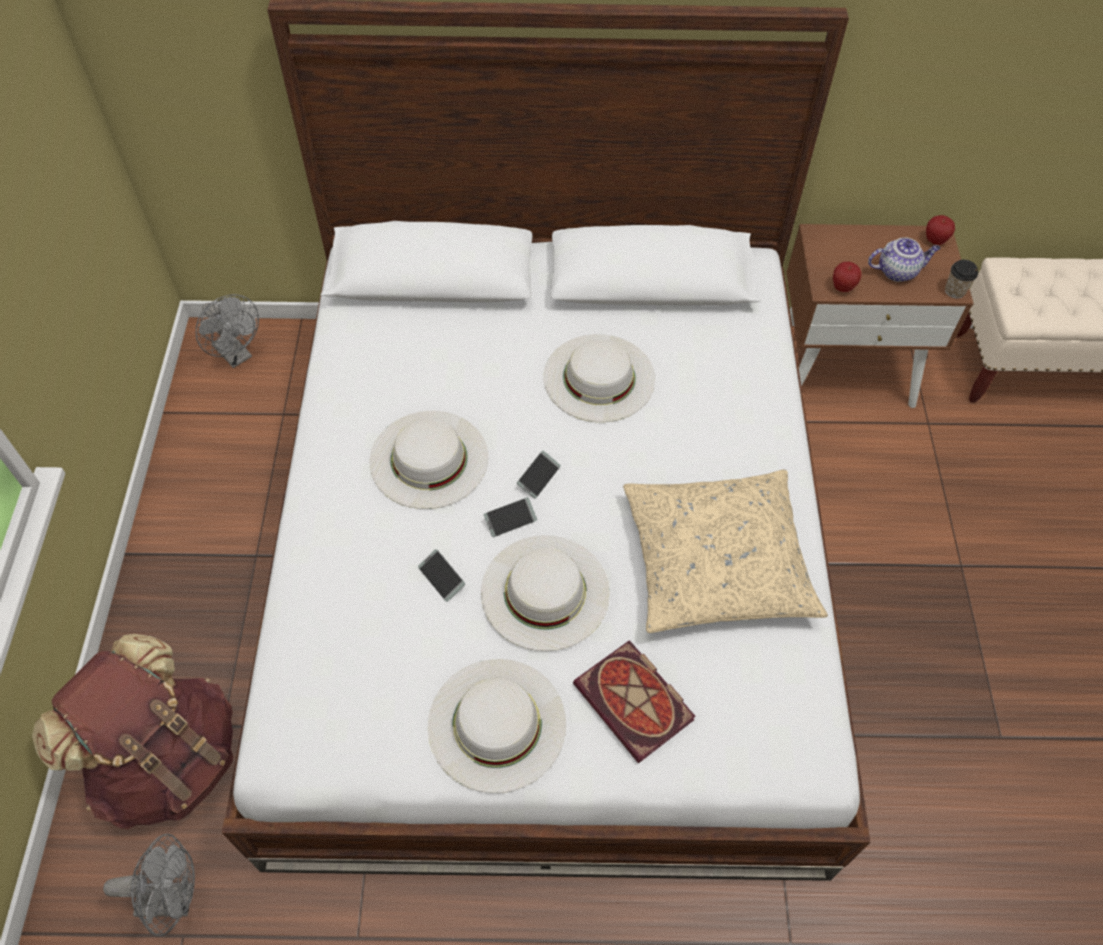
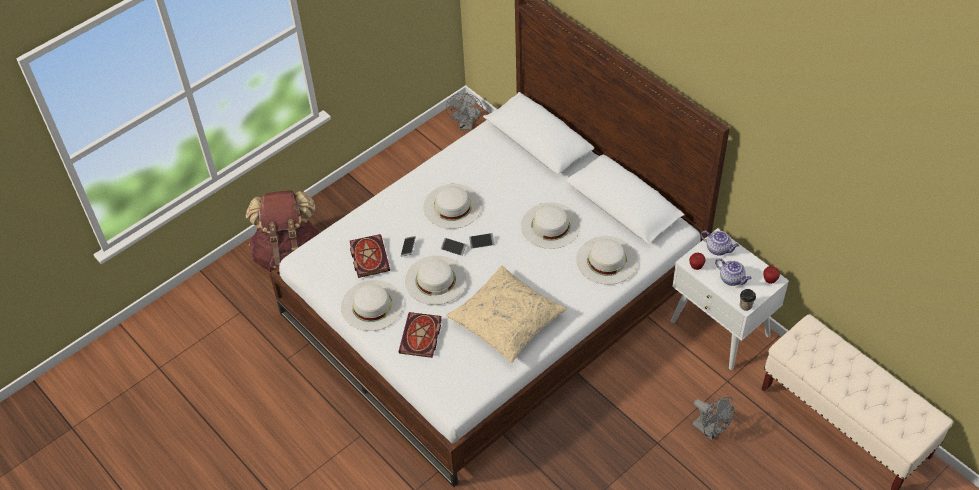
camera: 50 degrees right, 5 degrees down
(174, 899) = (249, 299): grey fan -> grey fan (710, 430)
(394, 648) = (368, 256): none -> book
(728, 366) = (606, 260): none -> white hat
(835, 247) = (718, 249): none -> teapot
(845, 368) = (720, 328): brown nightstand -> white nightstand

